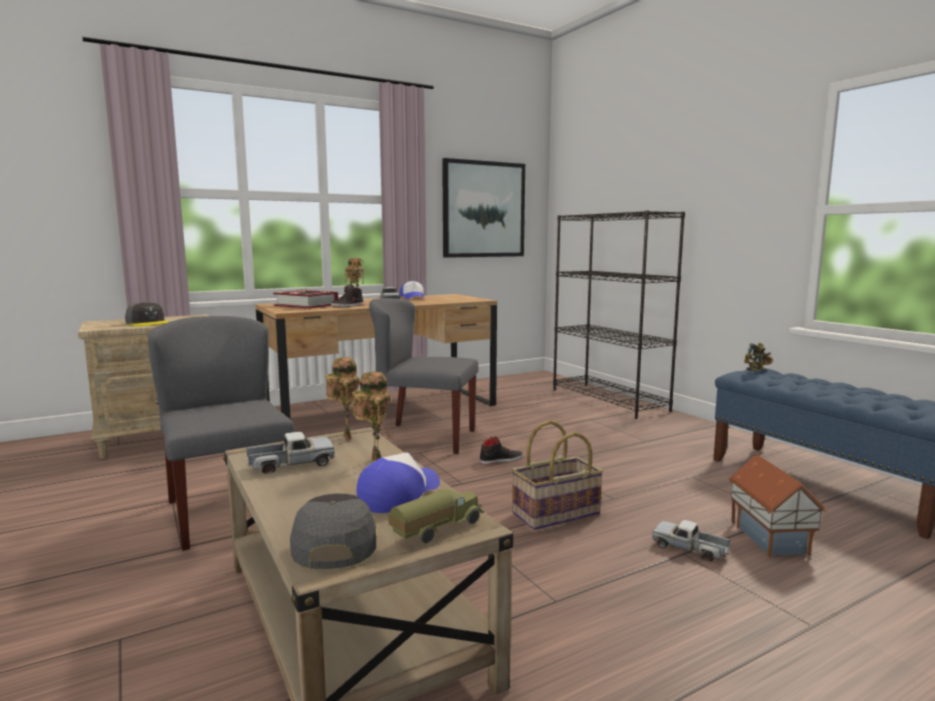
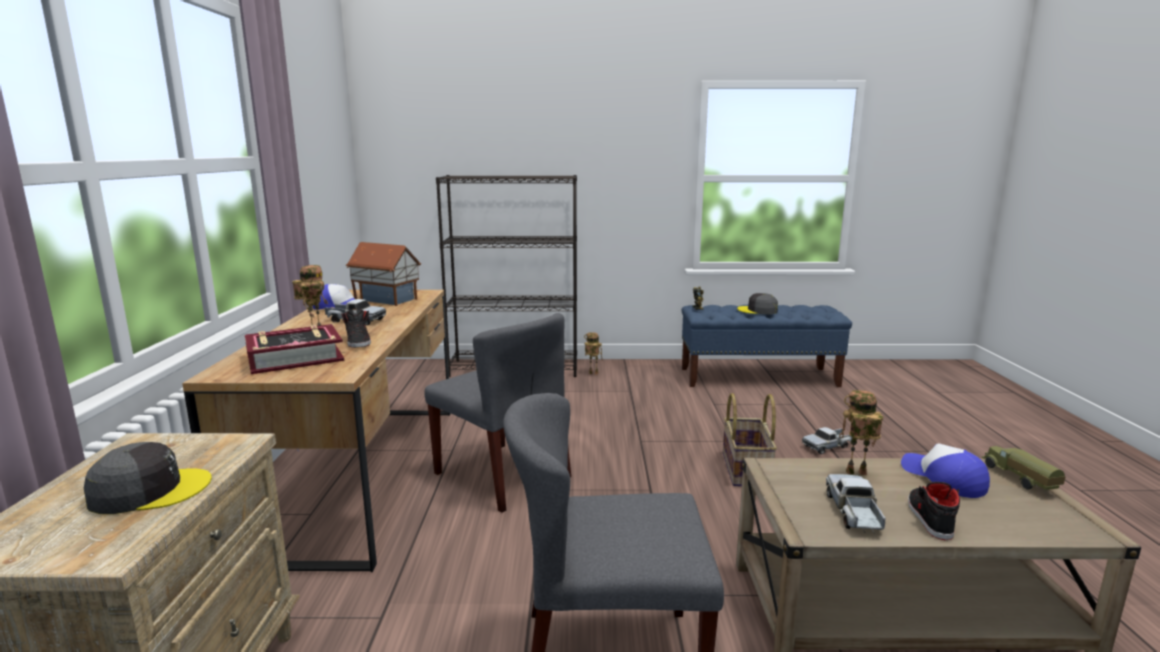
camera: 60 degrees left, 5 degrees up
(334, 542) = (1048, 519): grey cap -> grey cap (758, 310)
(345, 437) = (776, 474): toy robot -> toy robot (592, 374)
(424, 438) = (503, 475): grey chair -> grey chair turned 90 degrees counterclockwise
(483, 209) = (320, 169): picture -> none
(501, 460) = (611, 456): black shoe -> black shoe (929, 517)
(771, 537) = (821, 419): toy house -> toy house (387, 299)

